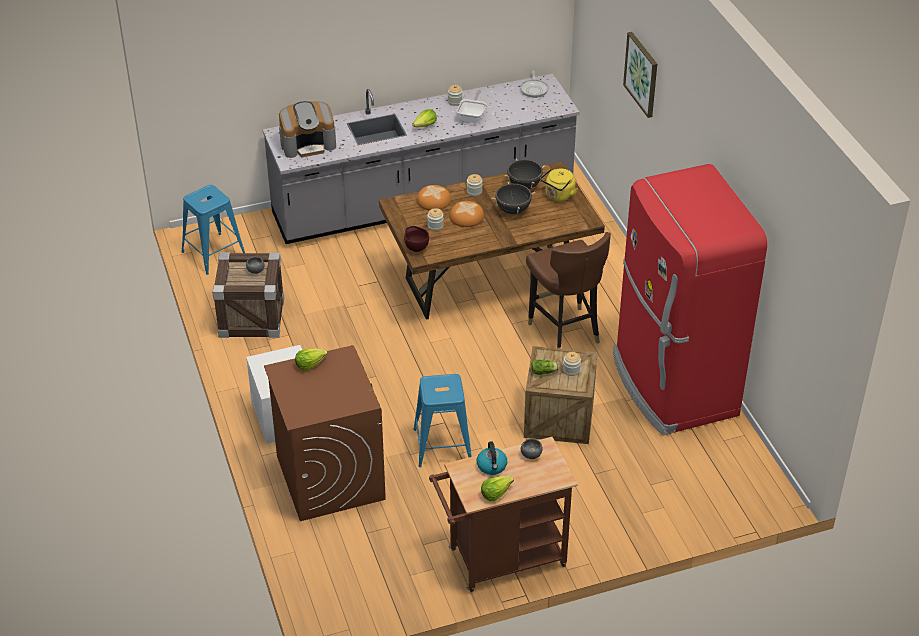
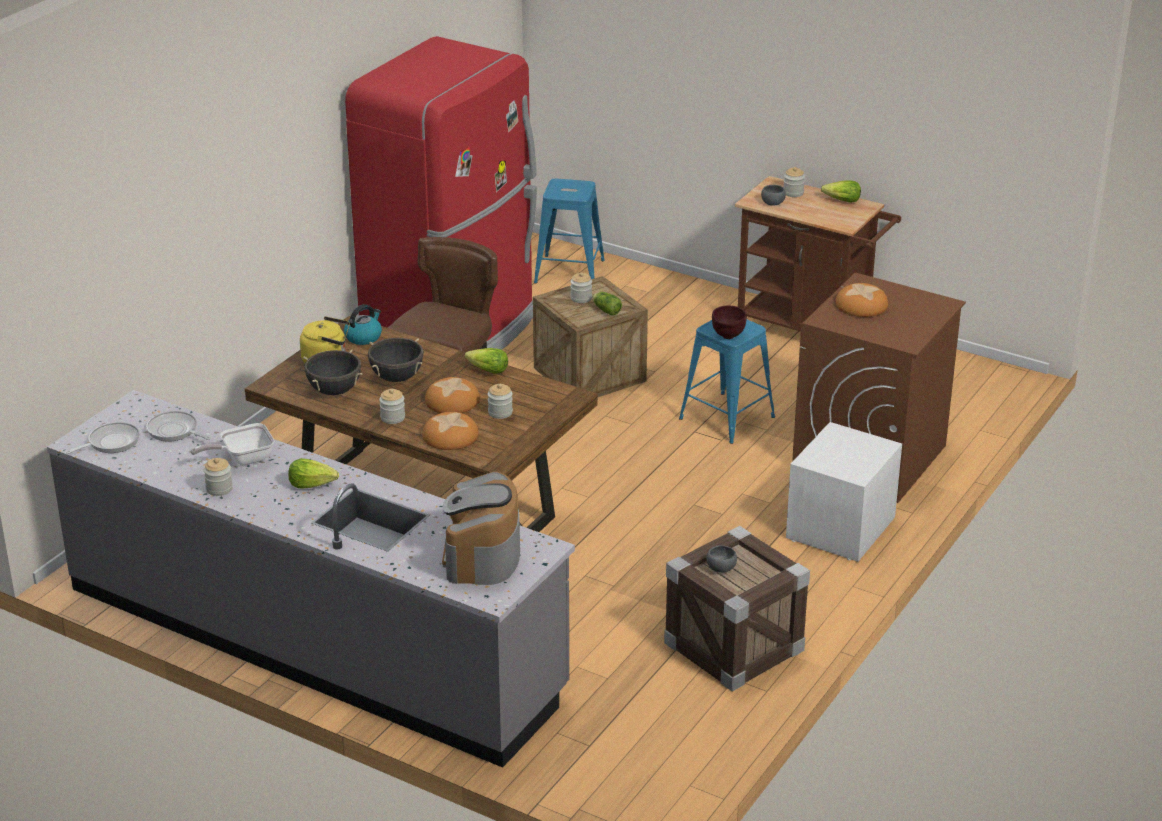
camera: 130 degrees left, 10 degrees down
(213, 254) = (666, 761): blue stool -> blue stool (570, 271)
(308, 144) = (482, 555): coffee machine -> coffee machine turned 120 degrees counterclockwise
(310, 364) = (869, 331): lettuce -> lettuce (487, 370)
(340, 382) = (862, 305): none -> bread
(416, 248) = (560, 406): brown bowl -> brown bowl (727, 337)
(492, 466) = (816, 213): kettle -> kettle (363, 337)
(522, 108) = (175, 431): none -> frying pan
(535, 476) = (793, 193): none -> jar
(642, 74) = (189, 180): picture -> none

